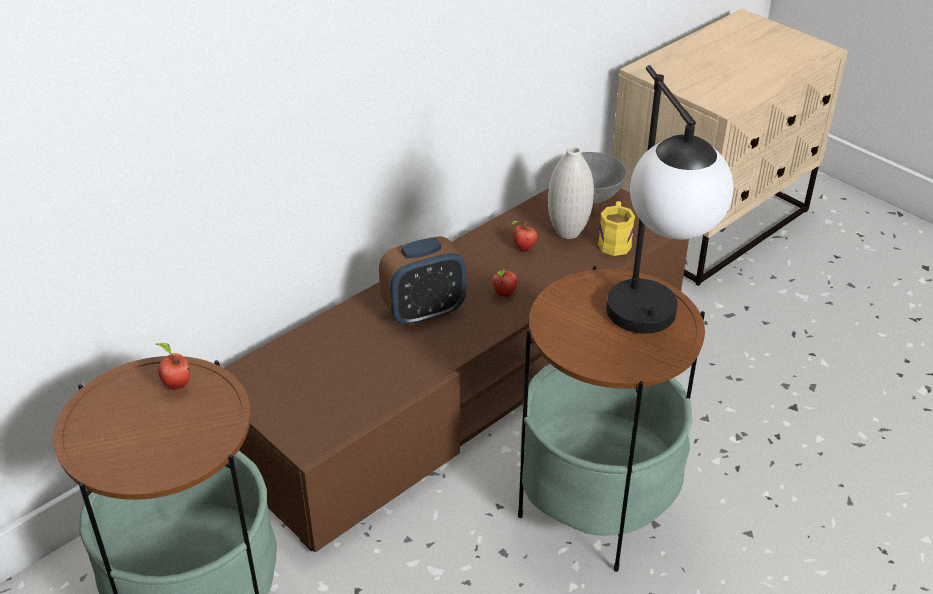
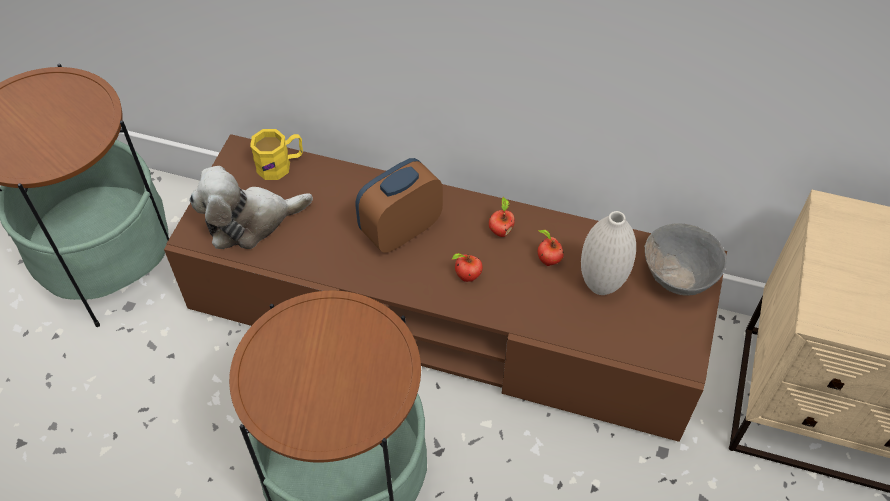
camera: 60 degrees right, 15 degrees up
(176, 385) = (84, 114): apple -> apple (500, 231)
(327, 400) = (250, 221): none -> plush toy
(424, 312) = (400, 230): alarm clock -> alarm clock turned 105 degrees clockwise
(615, 241) = (619, 330): yellow mug -> yellow mug (281, 165)
(652, 329) = (330, 405): table lamp -> none

